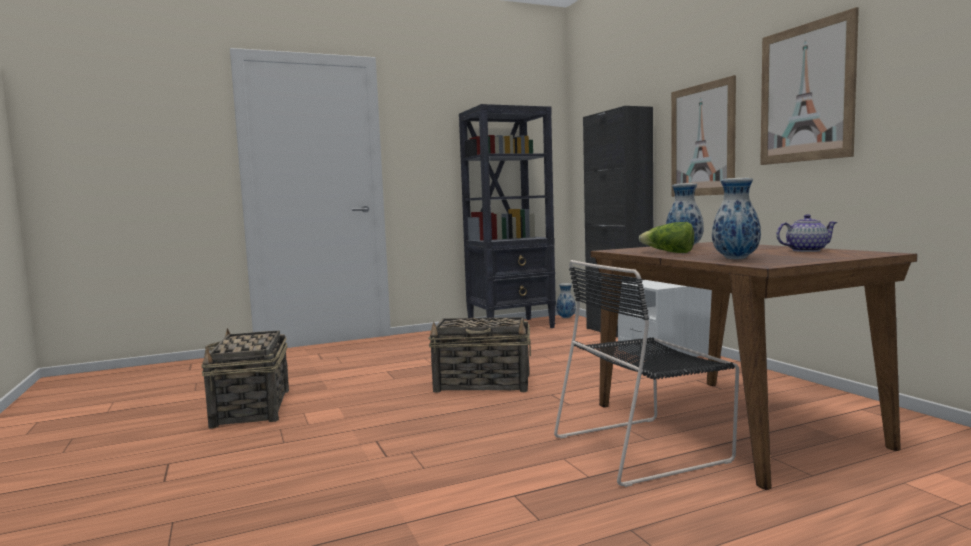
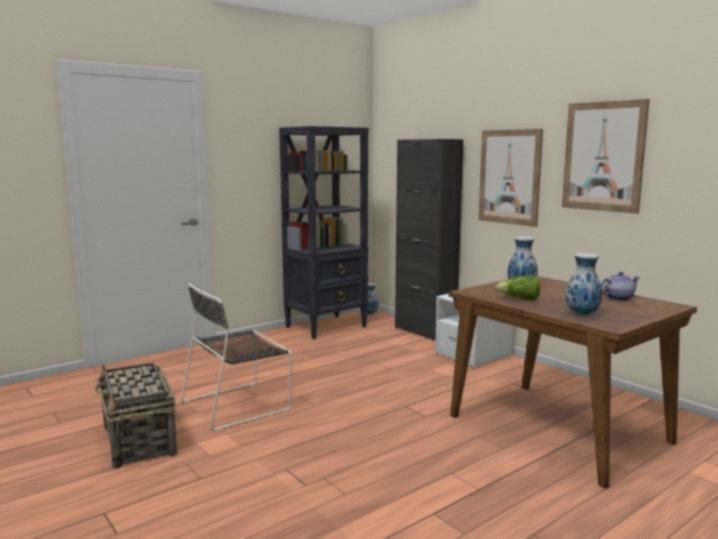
camera: 15 degrees left, 5 degrees up
(483, 384) = (341, 397): basket -> none
(644, 448) = (506, 457): black chair -> black chair (239, 404)

